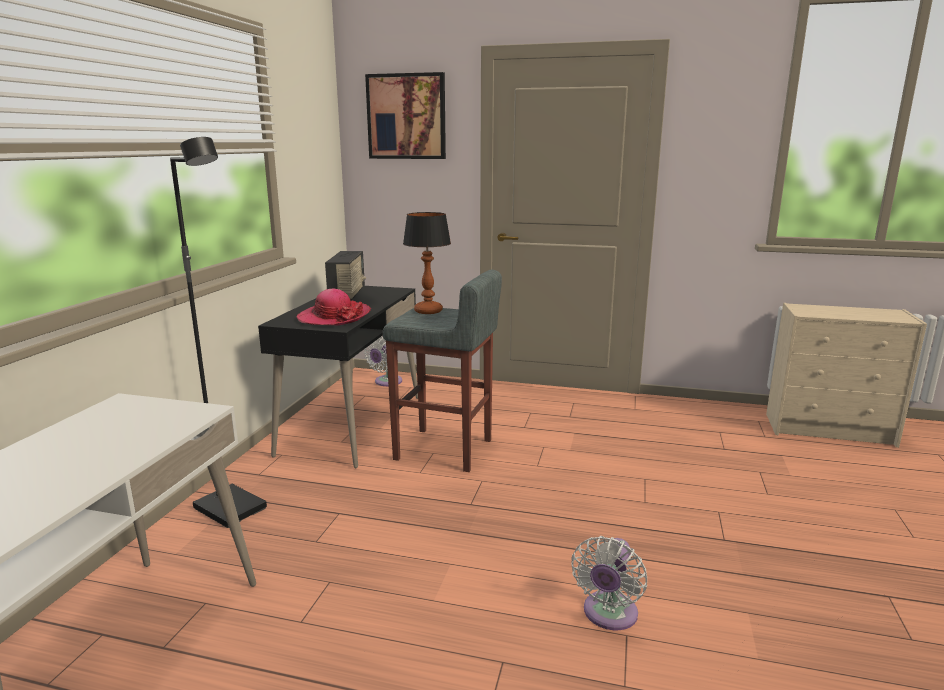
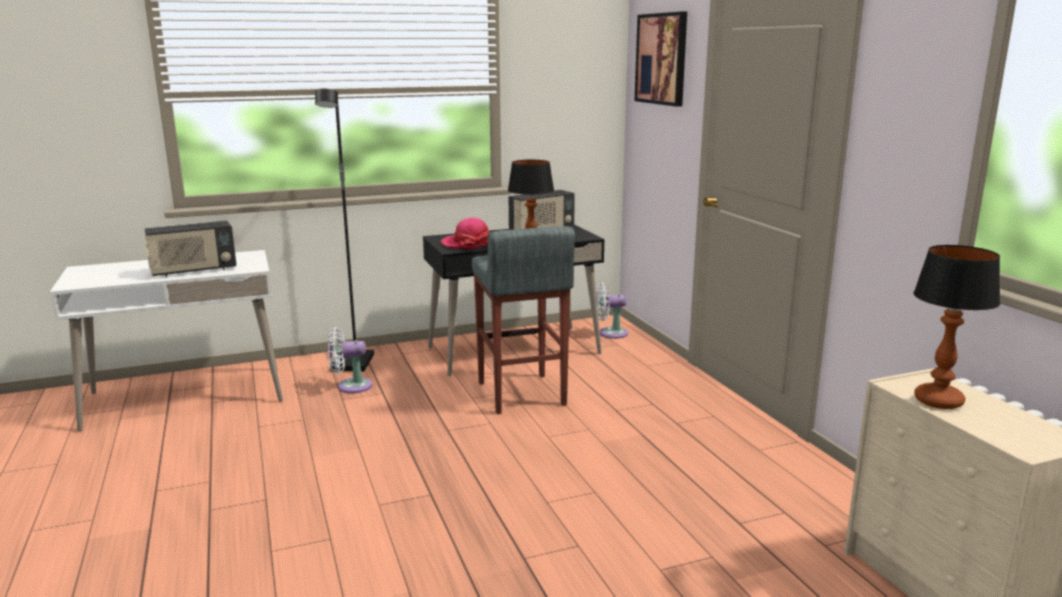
camera: 55 degrees right, 0 degrees up
(121, 447) = (193, 271): none -> radio
(608, 615) = (349, 525): white fan -> white fan (350, 386)
(834, 314) = (939, 400): none -> table lamp

